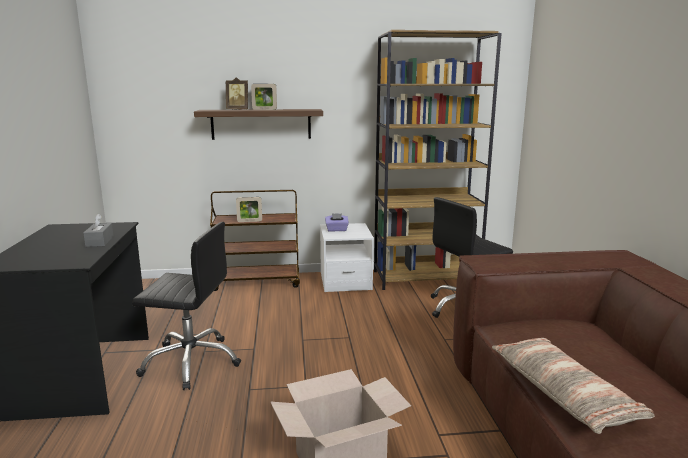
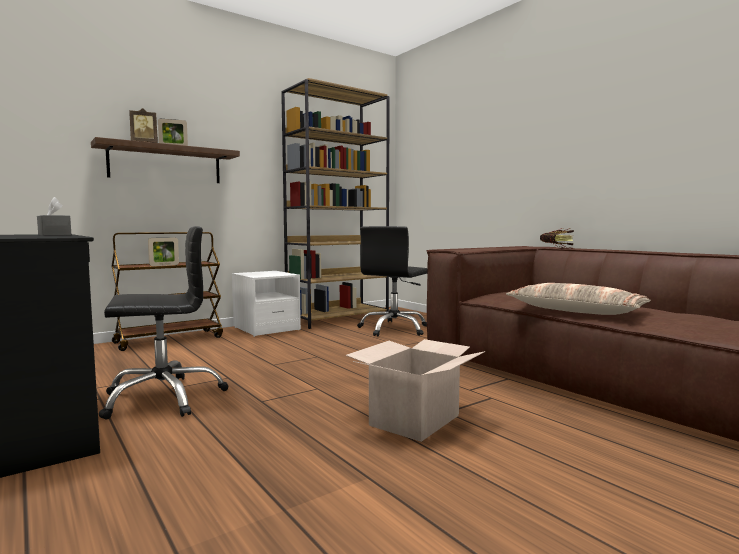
camera: 30 degrees left, 10 degrees down
(336, 230) = (256, 274): purple tissue box -> none
(645, 273) = (558, 247): none -> book

